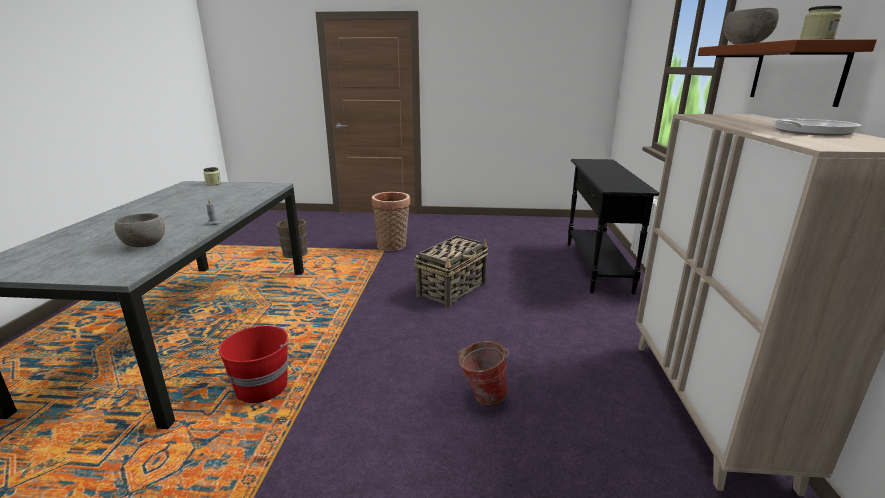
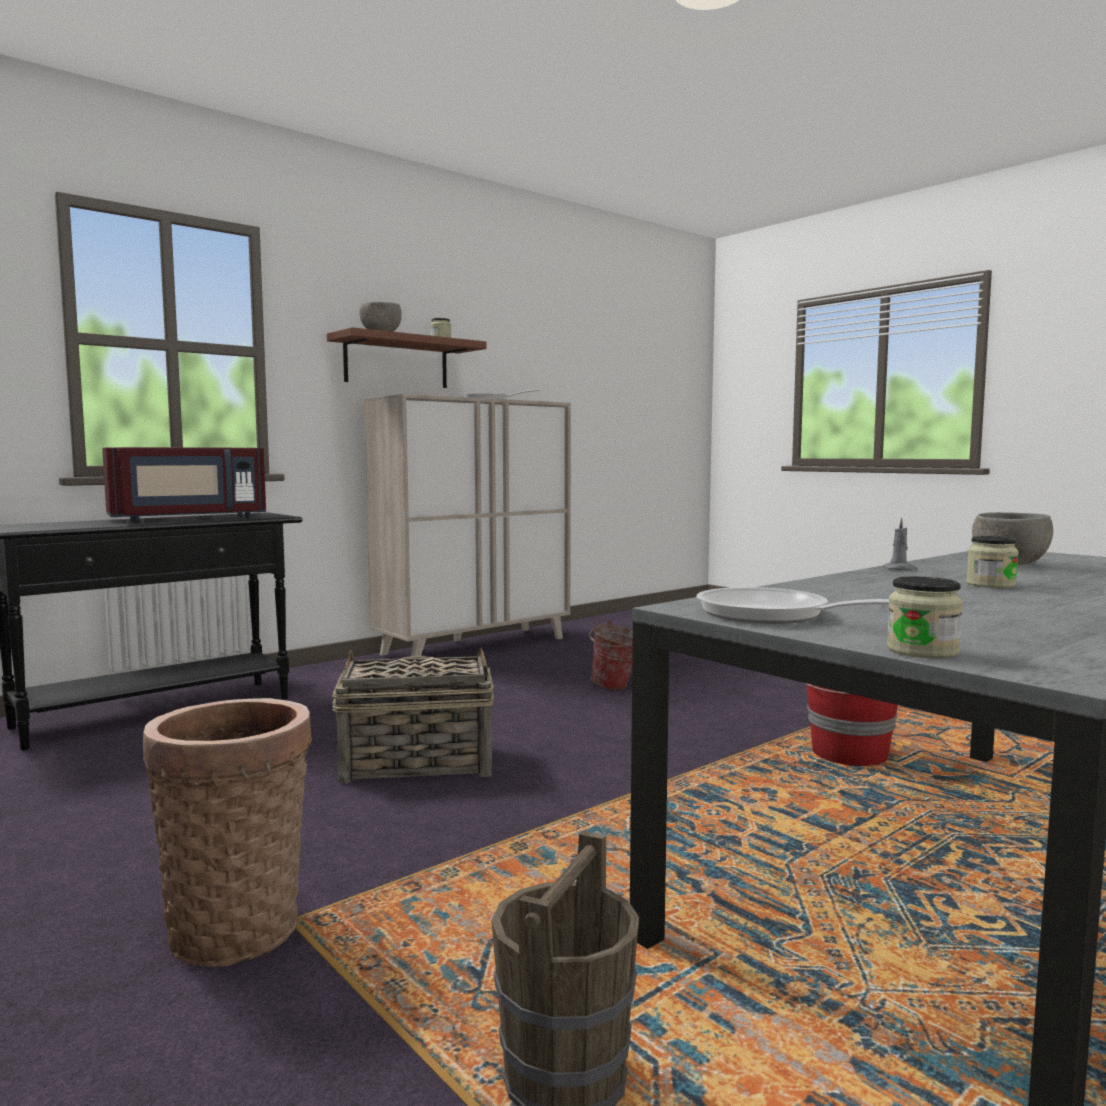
camera: 135 degrees left, 15 degrees down
(175, 217) = (990, 585): none -> jar
(252, 187) = (773, 615): none -> frying pan
(612, 177) = (189, 518): none -> red microwave

